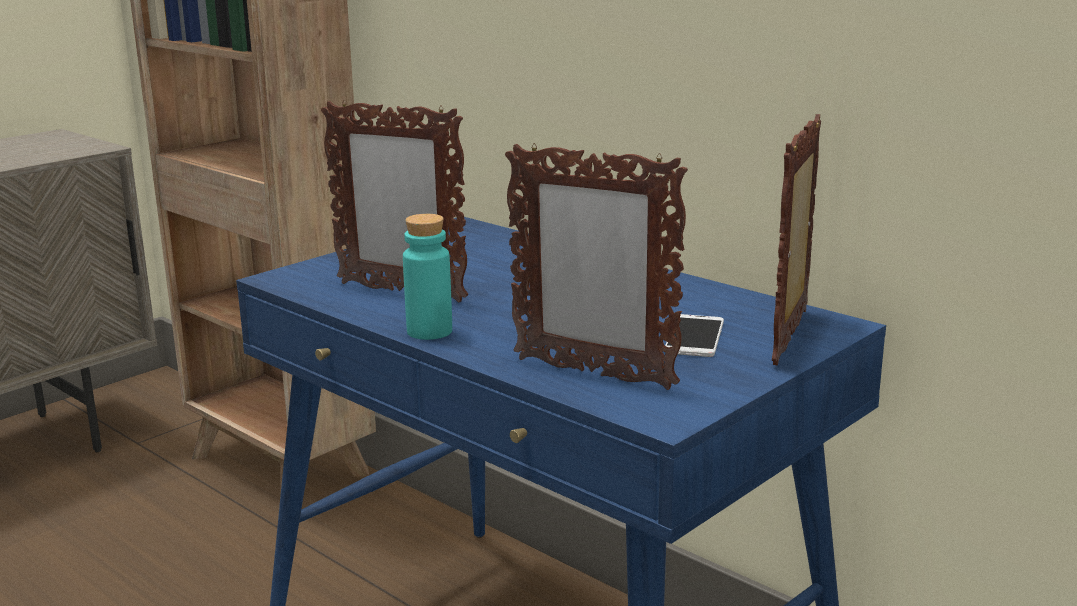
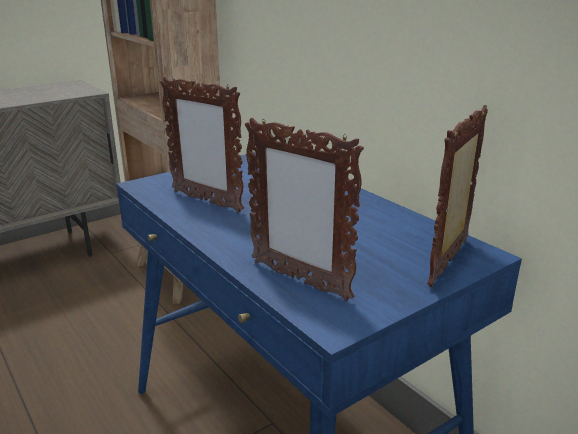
camera: 10 degrees right, 5 degrees up
(429, 331) = (209, 233): turquoise bottle -> none
(694, 337) = (381, 255): phone -> none

